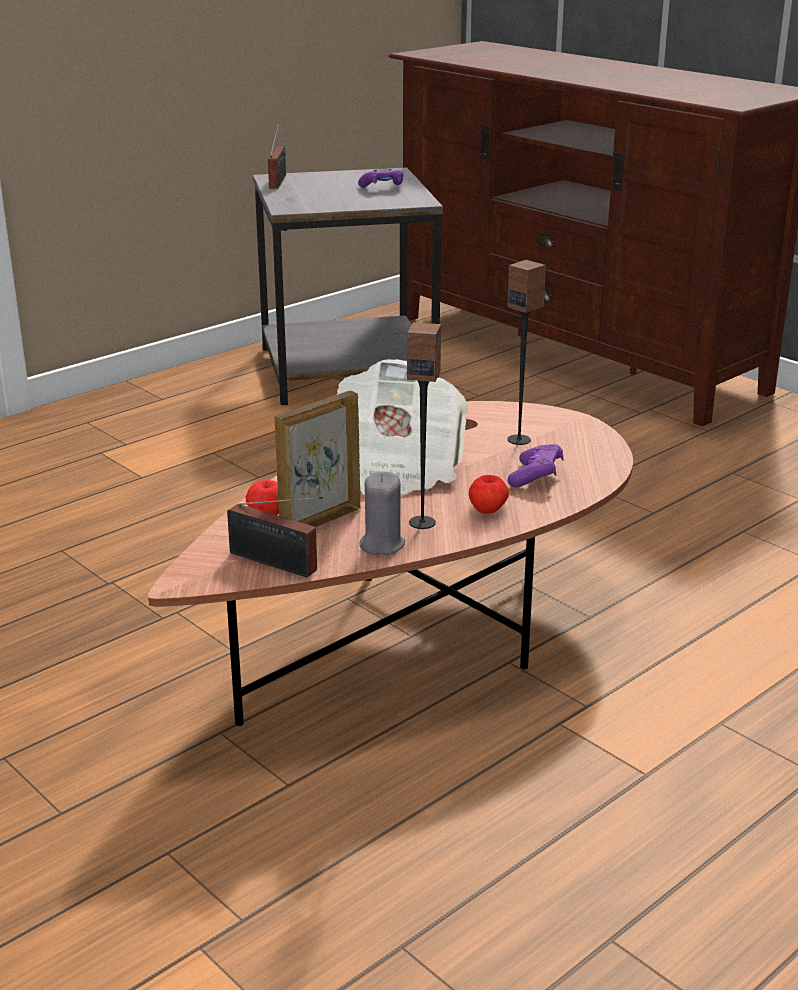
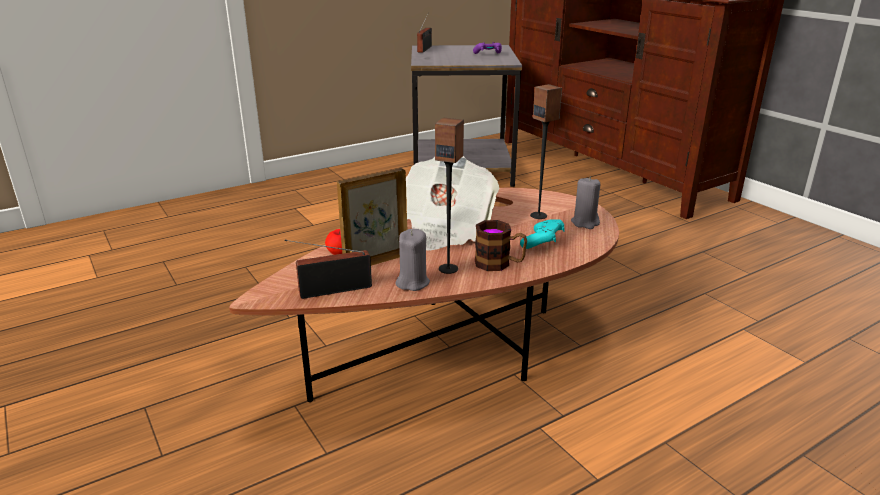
camera: 10 degrees right, 0 degrees up
(277, 564) = (331, 290): radio -> radio turned 120 degrees clockwise
(488, 511) = (499, 264): apple -> mug
(536, 477) = (543, 242): purple game controller -> turquoise game controller
(585, 445) = (585, 223): none -> grey candle

